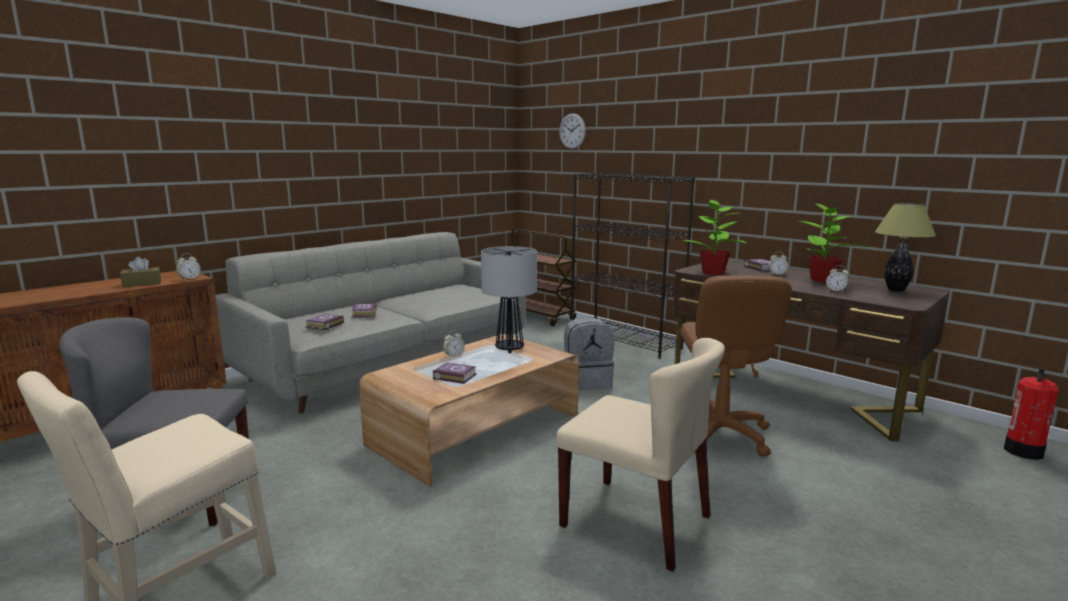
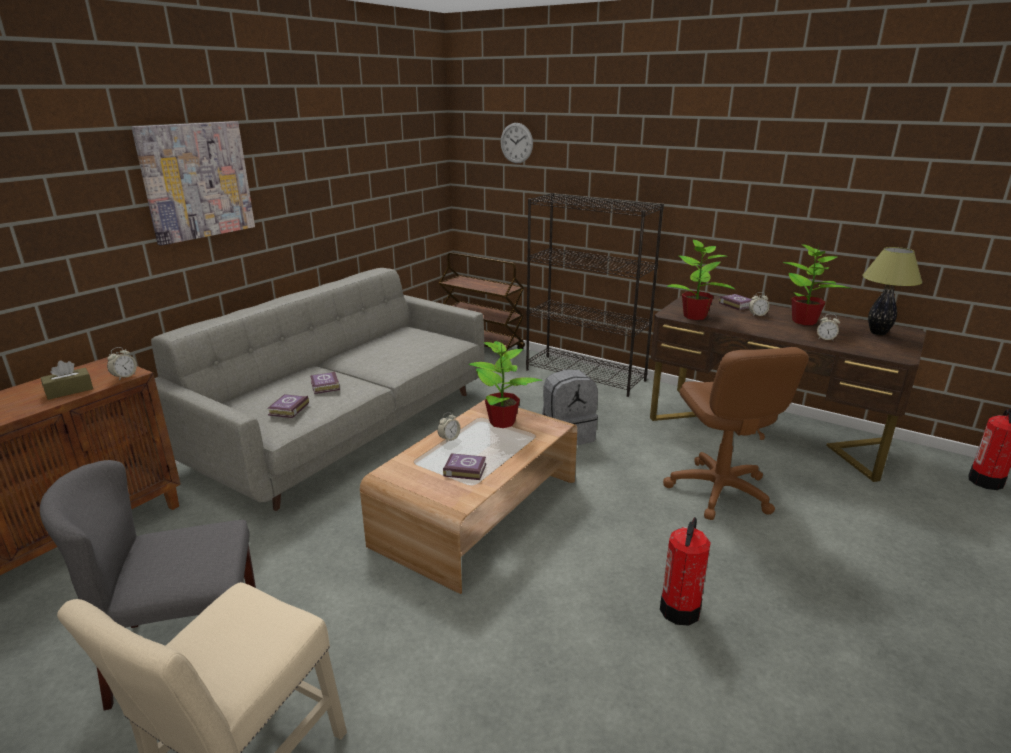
camera: 10 degrees left, 10 degrees up
(282, 138) = (197, 181): none -> picture
(509, 349) = (503, 422): table lamp -> potted plant
(637, 521) = (680, 610): beige chair -> fire extinguisher

